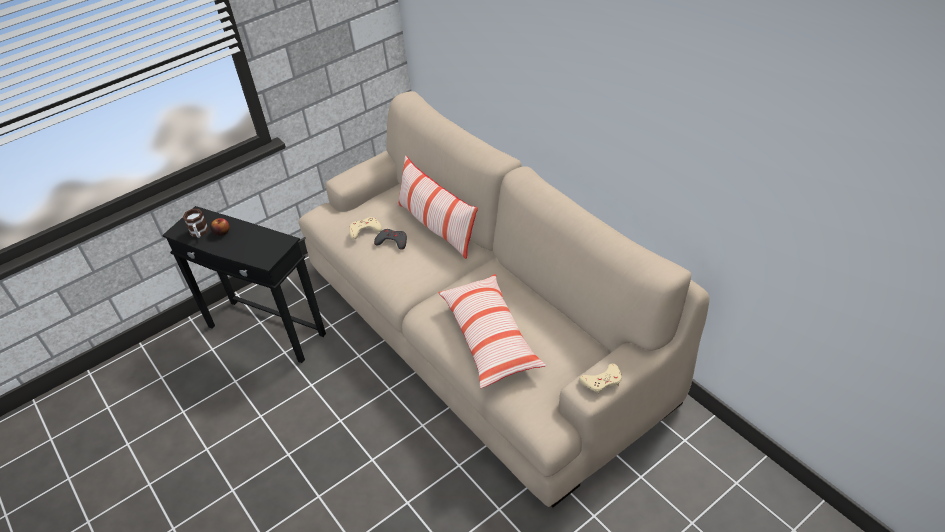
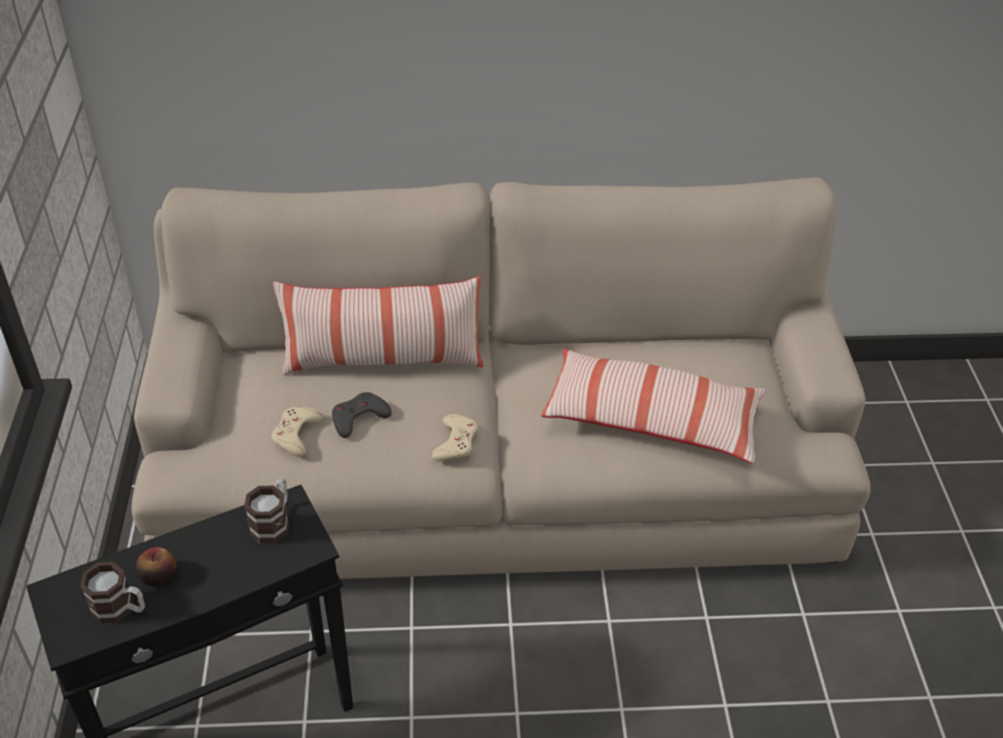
camera: 60 degrees left, 0 degrees up
(272, 243) = (274, 522): none -> mug
(602, 381) = (831, 358): beige game controller -> beige game controller (455, 442)

